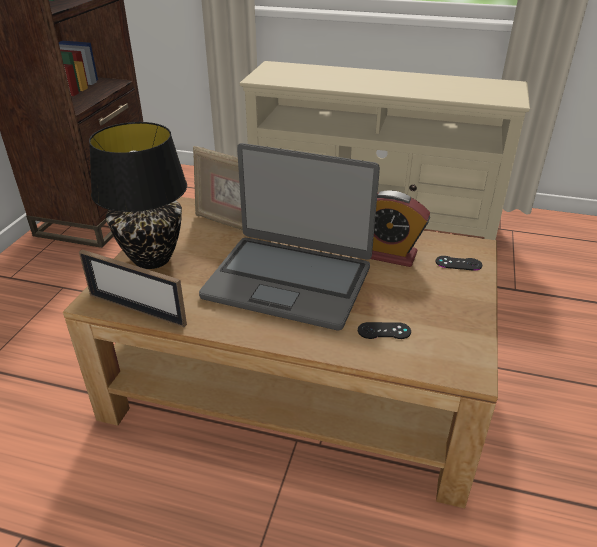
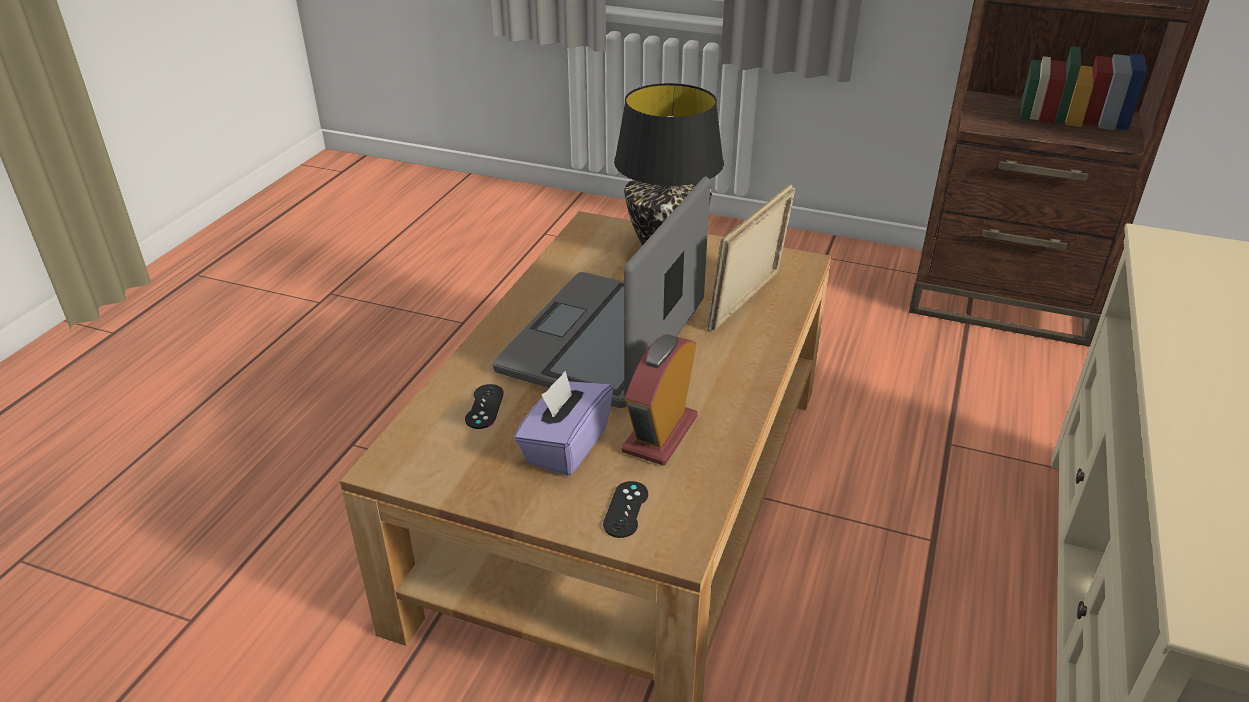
camera: 95 degrees right, 0 degrees up
(137, 309) = (571, 246): picture frame -> none
(413, 289) = (565, 446): none -> purple tissue box

